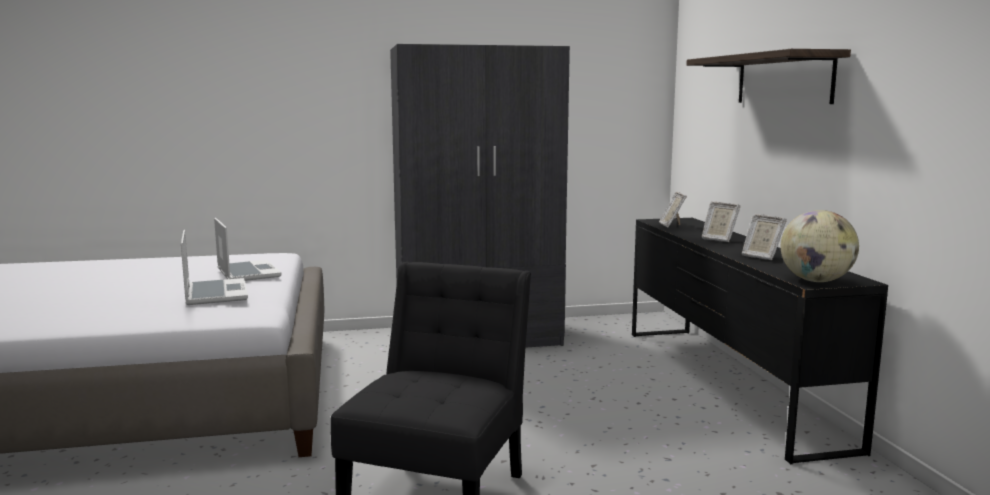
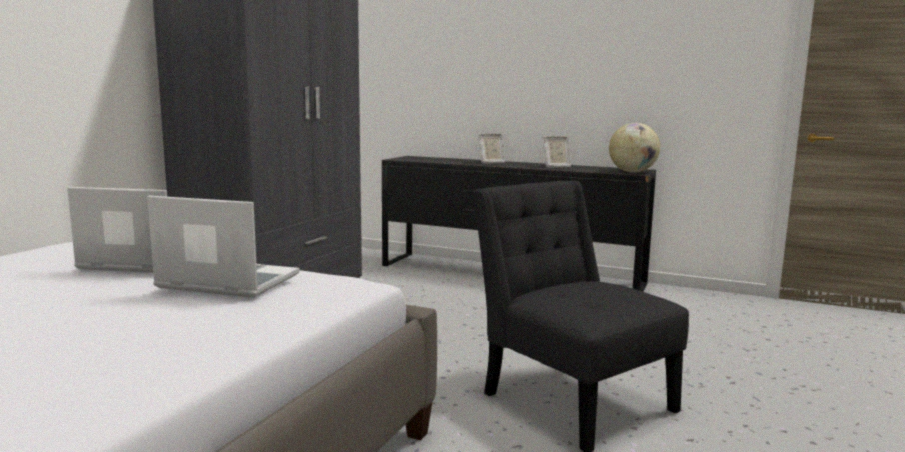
camera: 55 degrees left, 0 degrees up
(671, 226) = (425, 160): picture frame -> none
(783, 79) = (521, 36): shelf -> none

